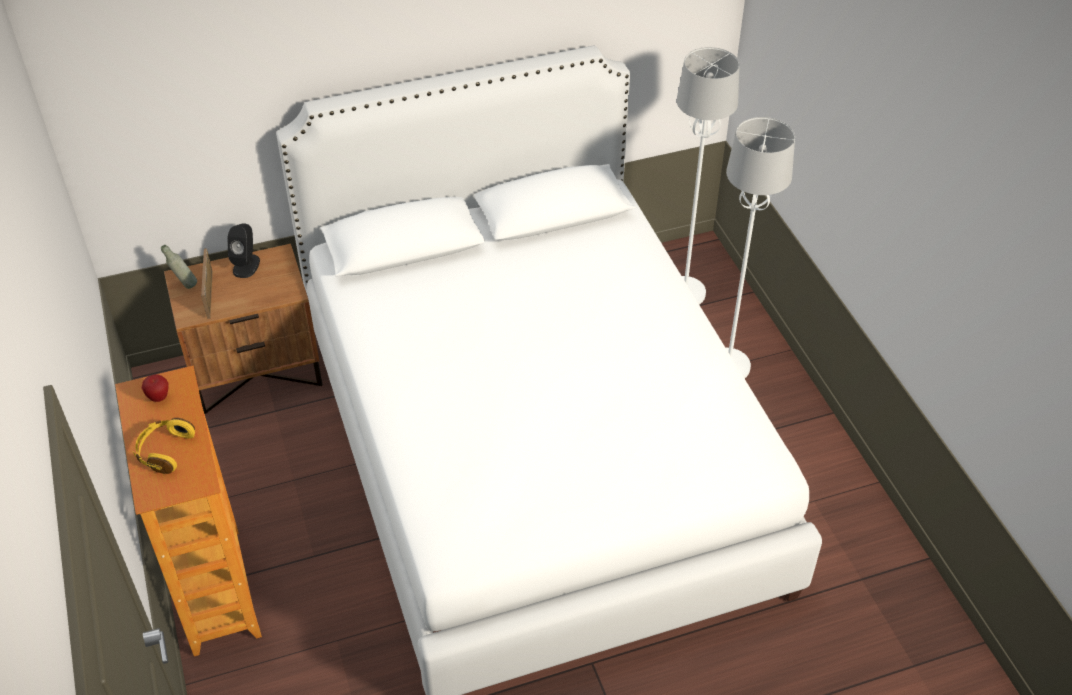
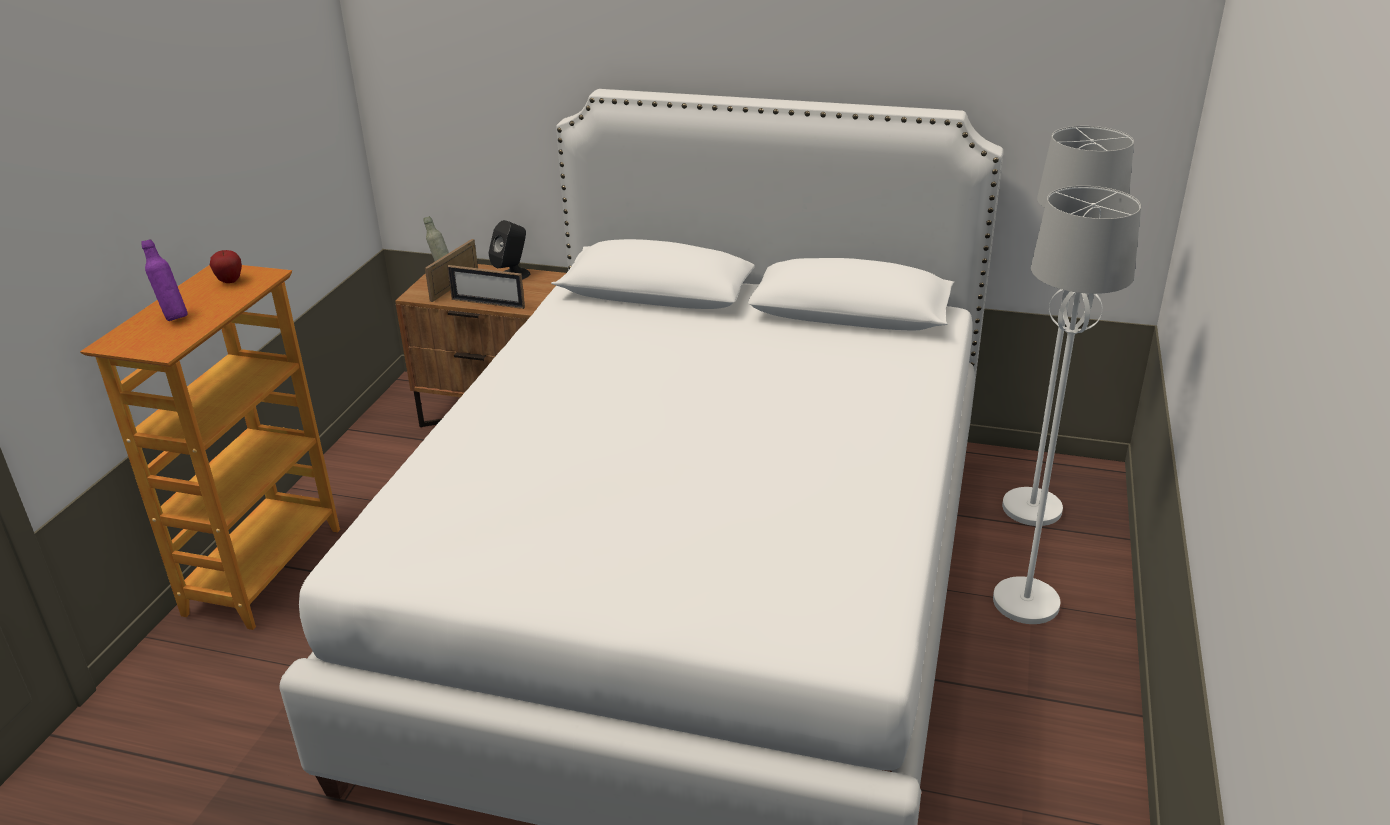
camera: 35 degrees right, 15 degrees down
(164, 451) = (173, 317): yellow headphones -> purple bottle
(258, 301) = (488, 303): none -> picture frame

